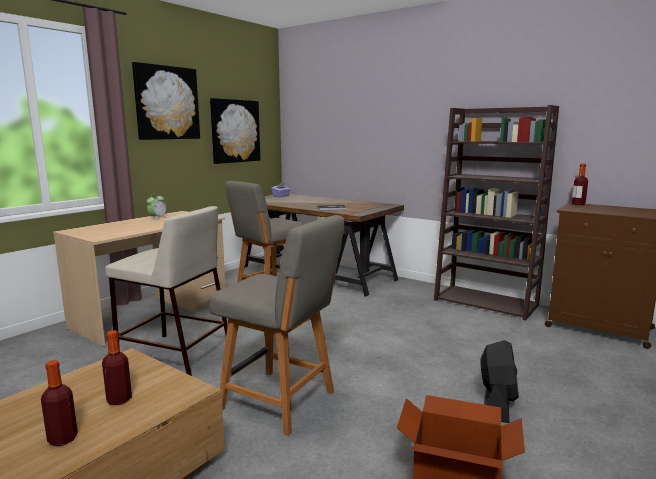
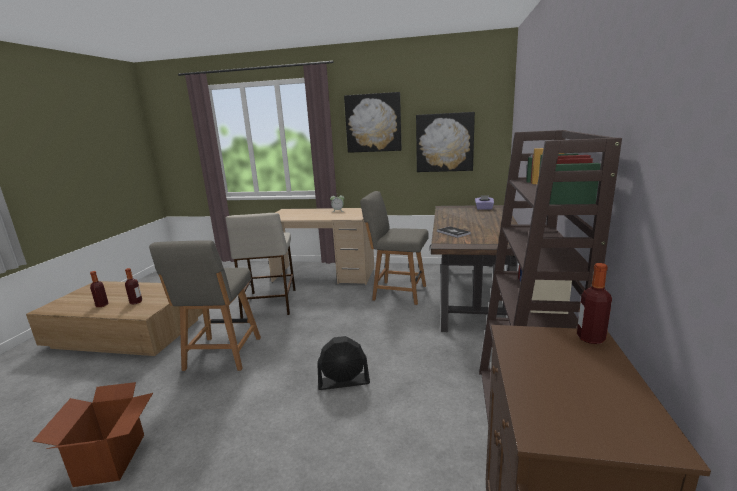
camera: 65 degrees right, 5 degrees up
(497, 404) = (242, 464): black fan -> black fan (344, 382)

